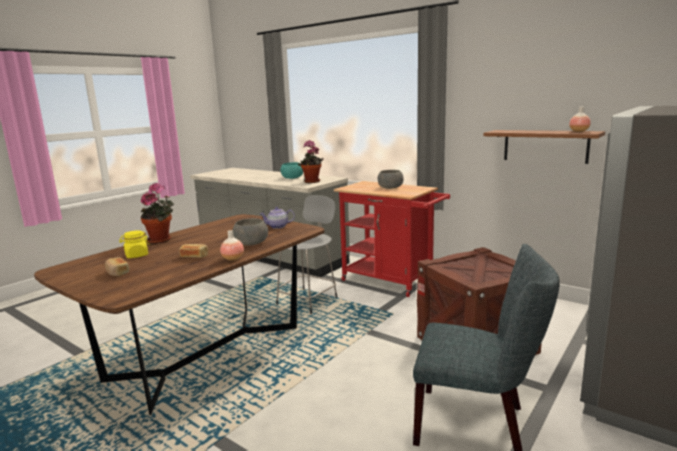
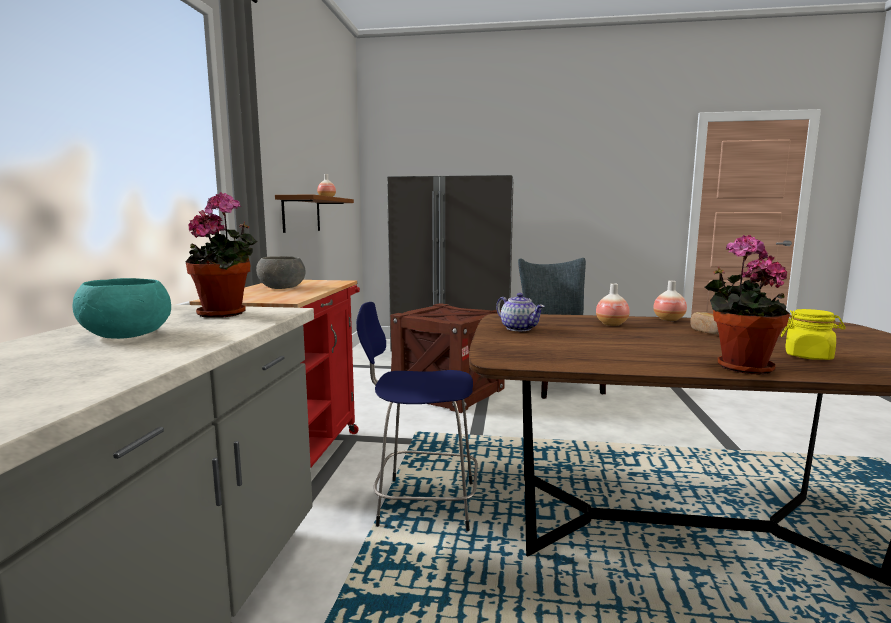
camera: 120 degrees left, 5 degrees down
(117, 272) = (847, 344): bread -> none
(251, 243) = (611, 324): grey bowl -> vase
(308, 300) = (422, 504): grey stool -> blue stool

